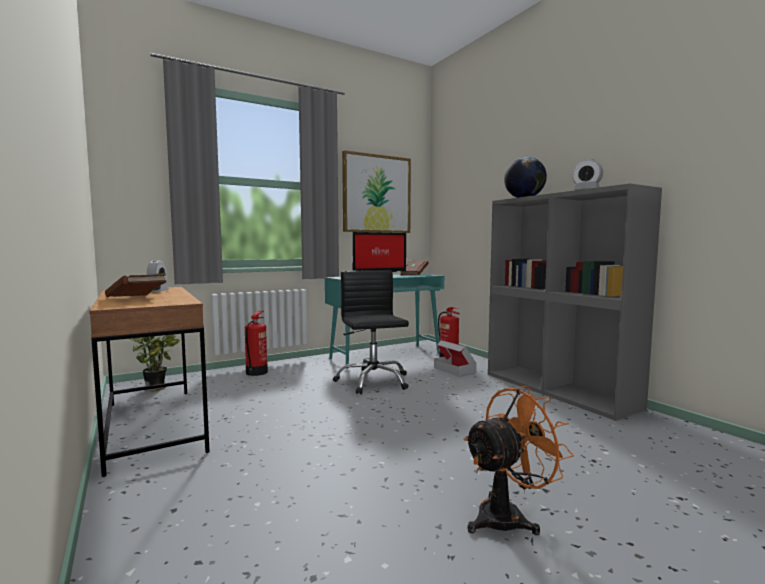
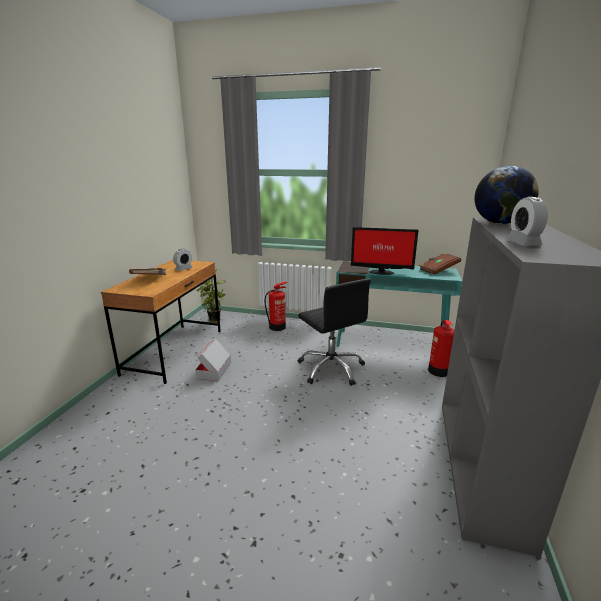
camera: 45 degrees right, 15 degrees up
(373, 381) = (331, 368): black office chair -> black office chair turned 120 degrees clockwise
(377, 194) = (418, 177): picture -> none
(454, 370) = (419, 386): cardboard box -> cardboard box (214, 370)
(509, 516) = (198, 539): orange fan -> none

